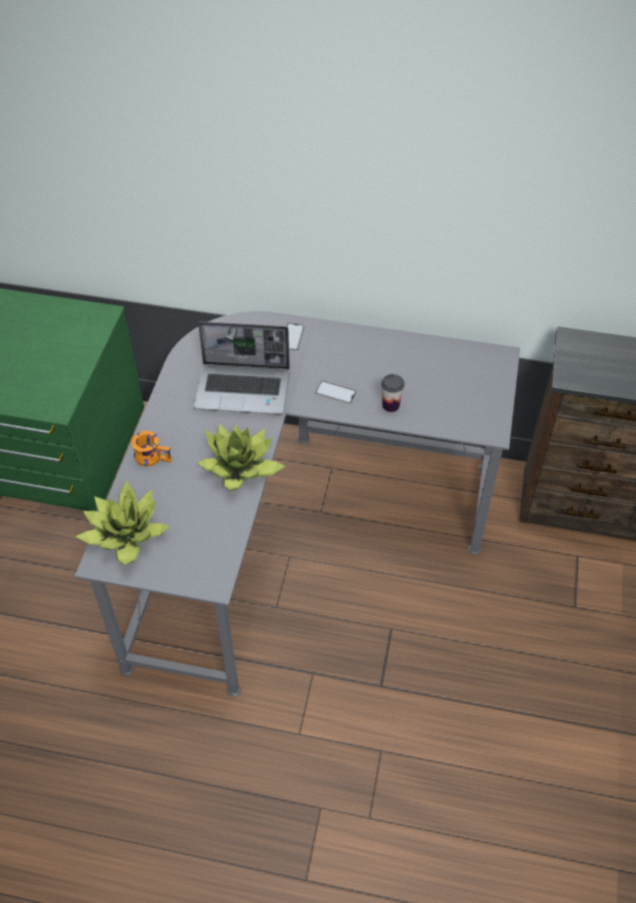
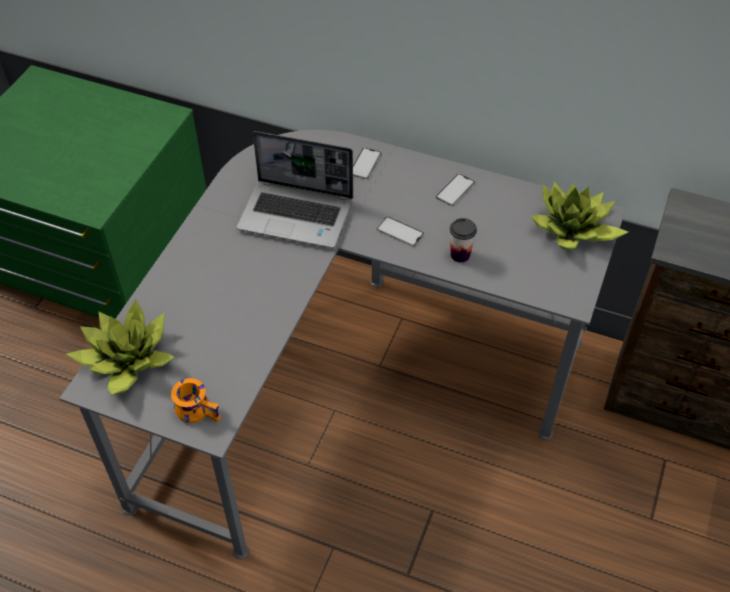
camera: 10 degrees right, 0 degrees up
(153, 456) = (179, 275): orange mug -> orange mug (198, 409)
(240, 467) = (273, 302): potted plant -> potted plant (573, 229)
(374, 350) = (455, 190): none -> phone

